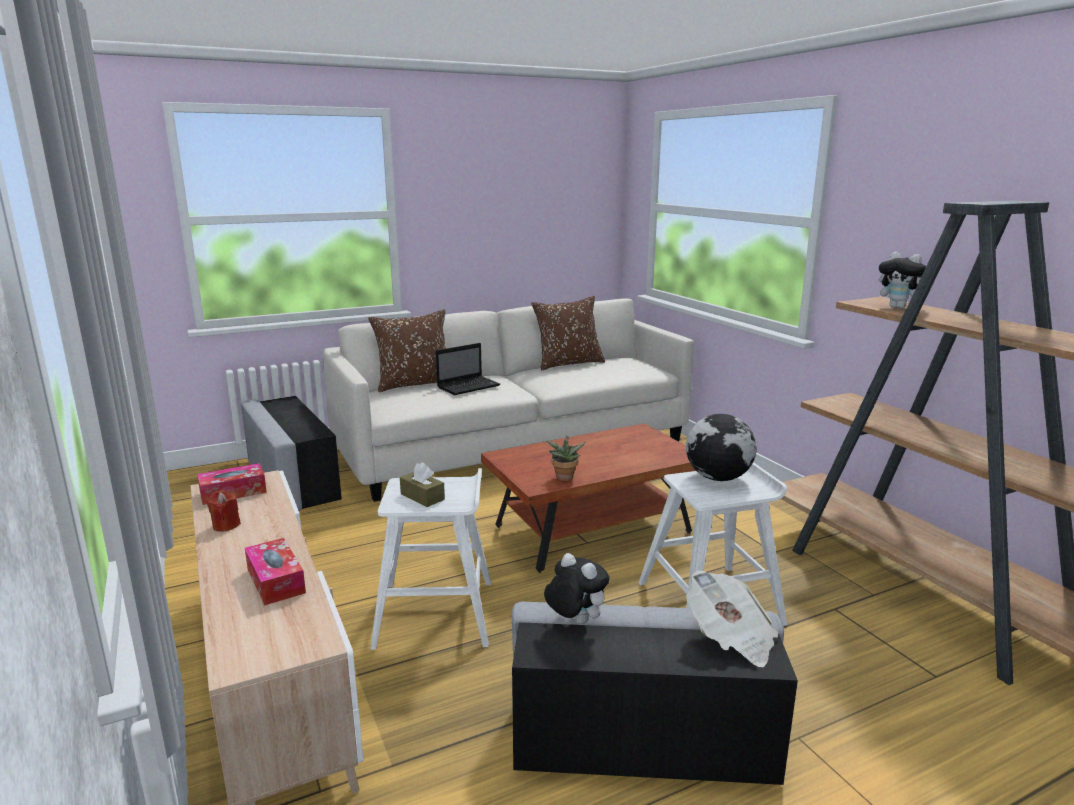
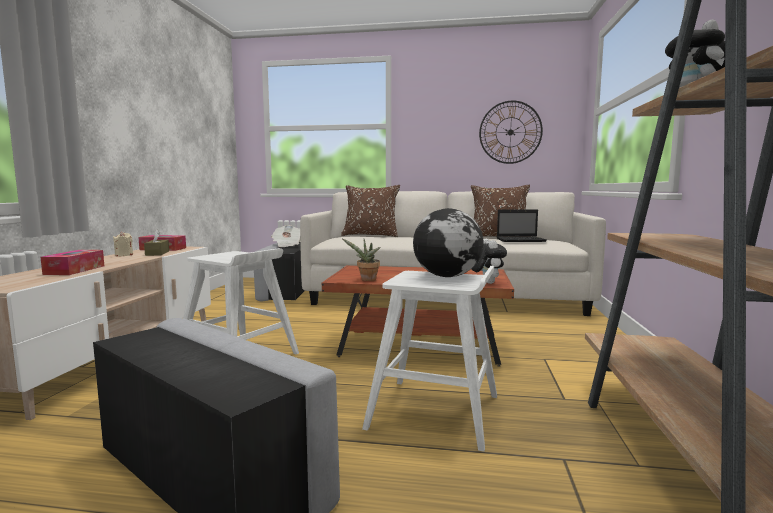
camera: 35 degrees right, 10 degrees down
(226, 525) = (124, 255): red candle -> beige candle
(422, 497) = (225, 256): brown tissue box -> brown tissue box (157, 253)
(469, 386) = (399, 237): laptop -> laptop (521, 240)
(547, 220) = (510, 132): none -> wall clock
(574, 621) = (182, 333): plush toy -> plush toy (486, 282)
(731, 638) = (256, 374): newspaper -> newspaper (287, 245)

